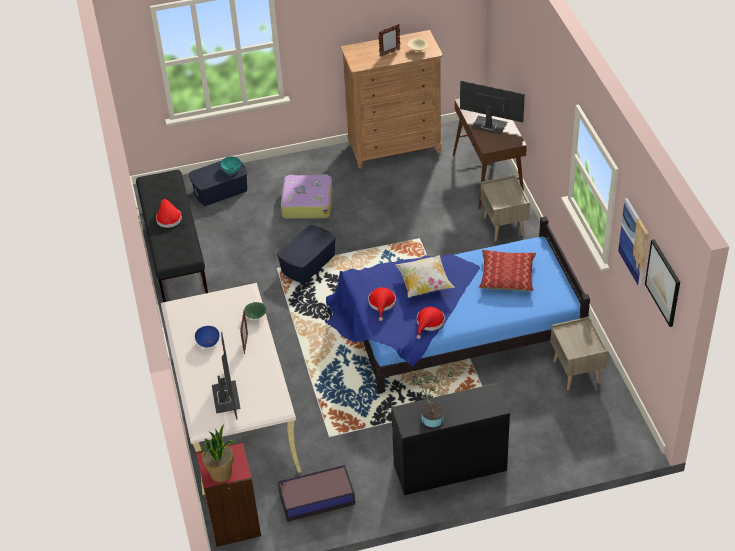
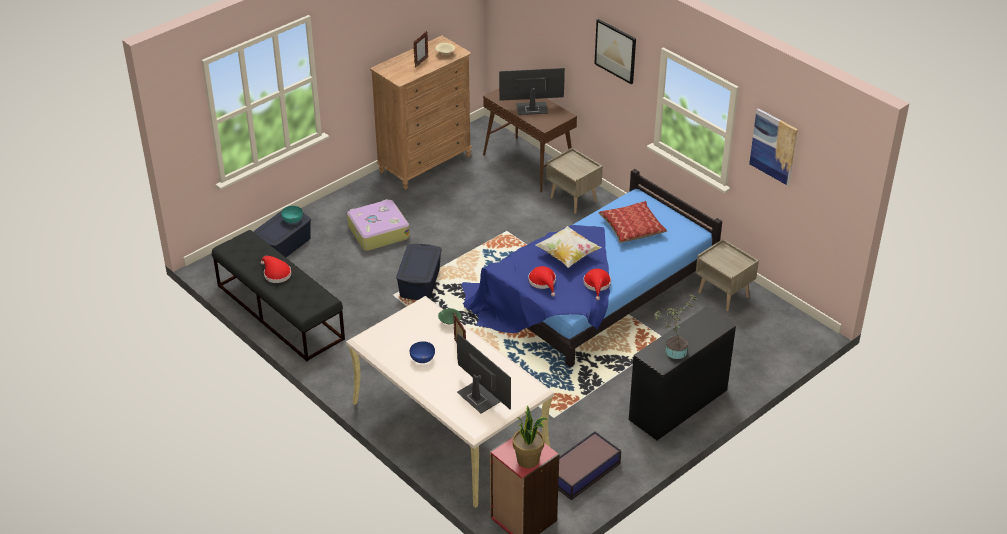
camera: 30 degrees left, 5 degrees down
(663, 282) = (826, 167): picture -> picture (615, 51)

